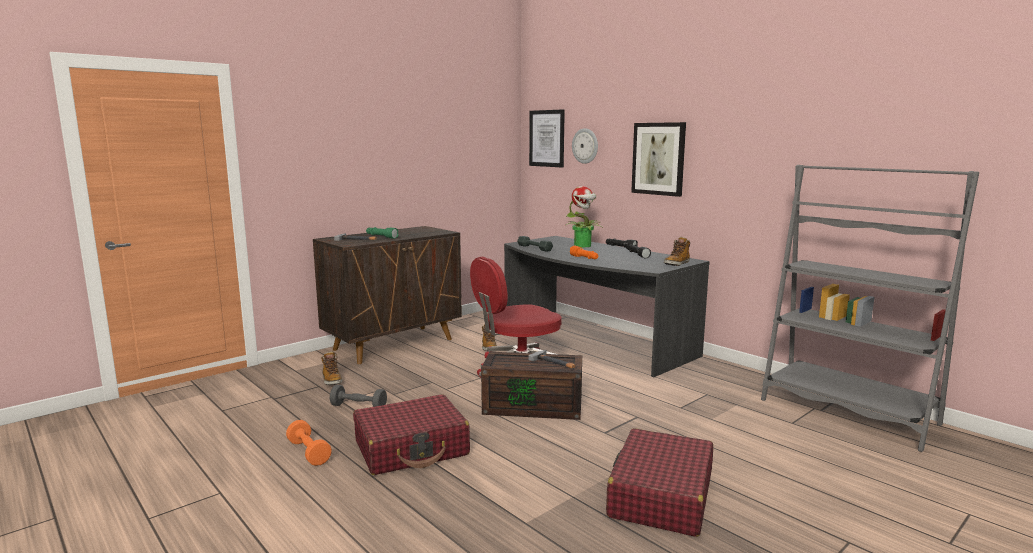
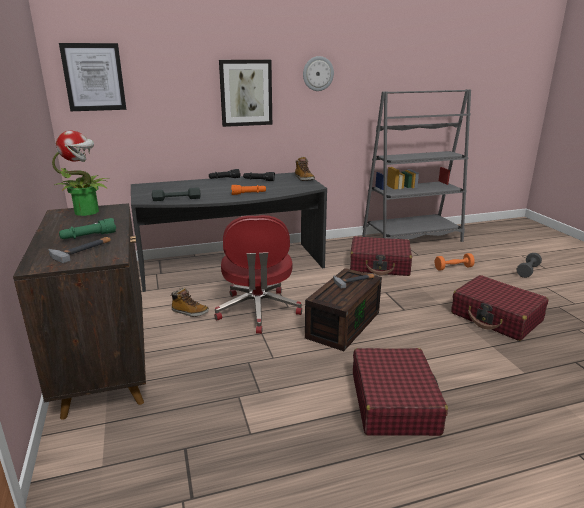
camera: 65 degrees left, 10 degrees up
(309, 452) = (374, 477): orange dumbbell -> orange dumbbell (453, 268)
(331, 380) = (176, 434): boot -> none
(358, 407) = (276, 422): grey dumbbell -> grey dumbbell (528, 271)
(583, 246) = (196, 185): potted plant -> potted plant (87, 211)
(585, 146) = (155, 84): wall clock -> wall clock (318, 73)
(711, 403) = (380, 265): none -> red suitcase

